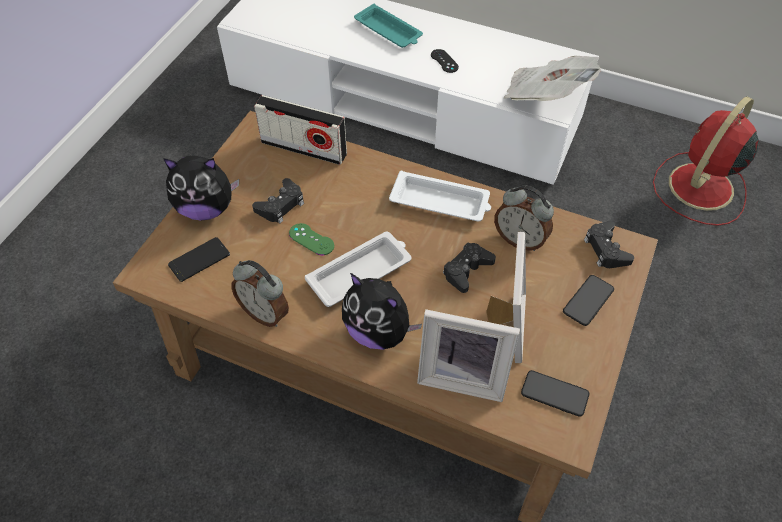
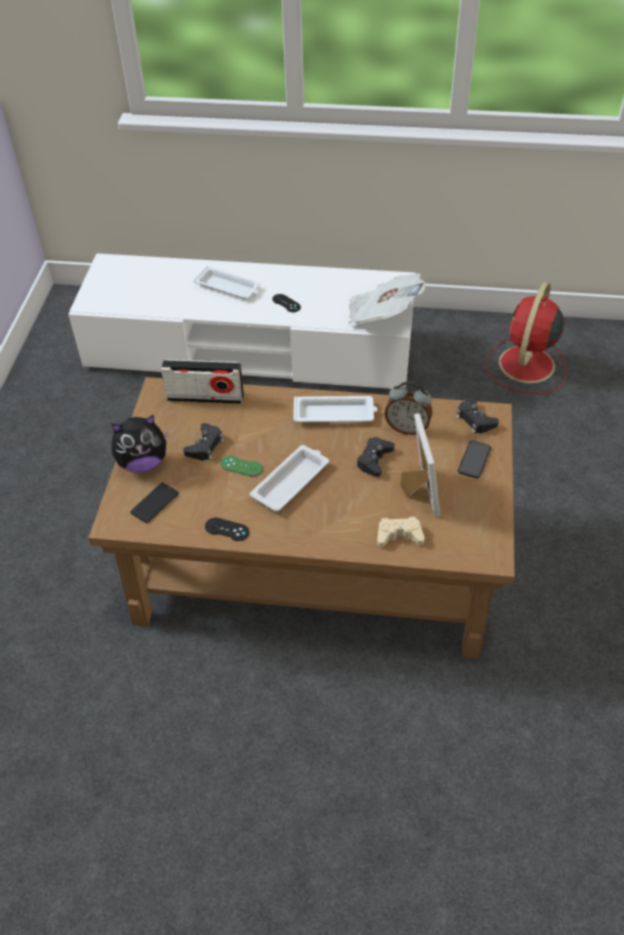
camera: 15 degrees left, 5 degrees down
(265, 313) = (227, 529): alarm clock -> black game controller
(379, 331) = (323, 520): plush toy -> none
(389, 31) = (228, 287): turquoise tray -> white tray
(462, 376) = (399, 536): picture frame -> beige game controller
(554, 394) = (471, 531): phone -> none

